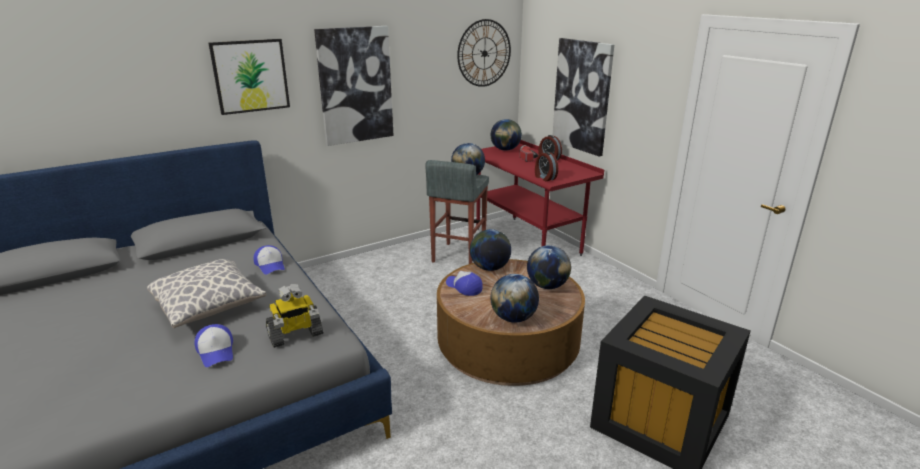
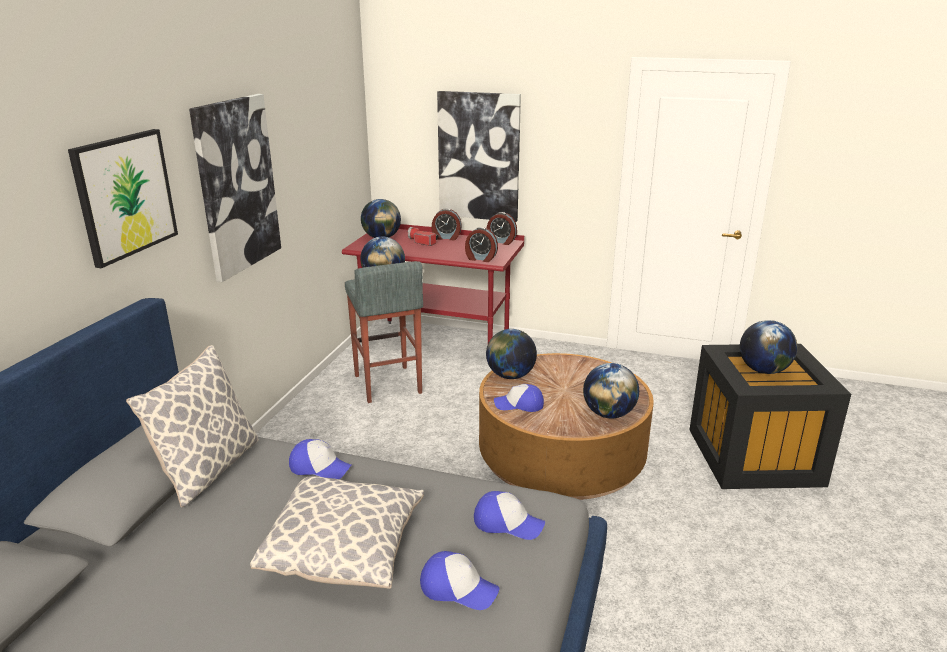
camera: 40 degrees left, 0 degrees up
(230, 245) = (208, 469): none -> pillow
(295, 335) = (508, 523): toy robot -> cap
(484, 53) = (341, 118): wall clock -> none
(547, 286) = (586, 372): globe -> globe (763, 370)
(583, 171) = (501, 242): none -> alarm clock

